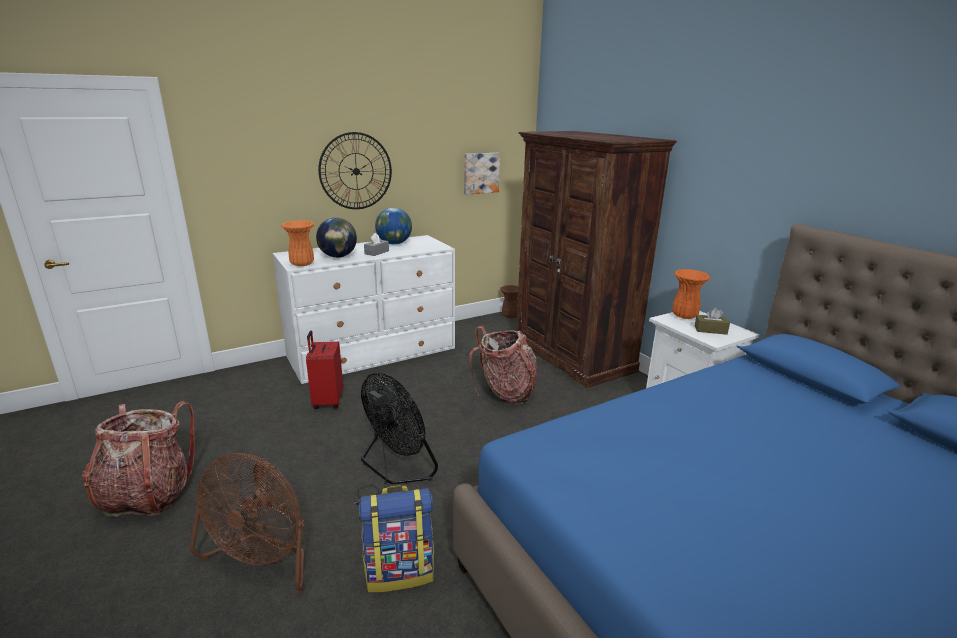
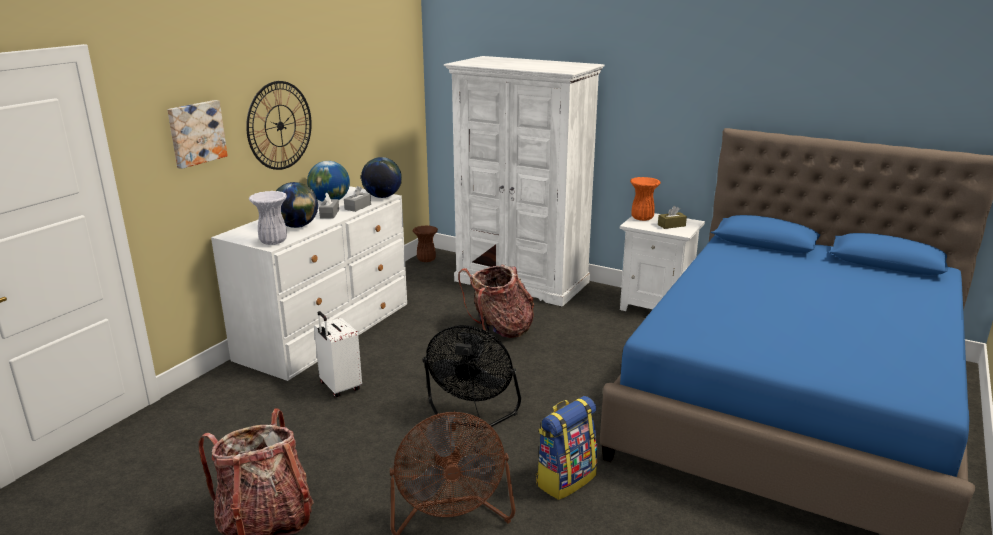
camera: 30 degrees left, 0 degrees up
(302, 264) = (274, 241): orange vase -> white vase
(327, 401) = (339, 387): red suitcase -> white suitcase
(406, 251) = (358, 207): none -> grey tissue box
(438, 247) = (382, 197): none -> globe
(480, 173) = (384, 108): picture -> picture (196, 133)
(571, 354) = (521, 281): brown wardrobe -> white wardrobe

